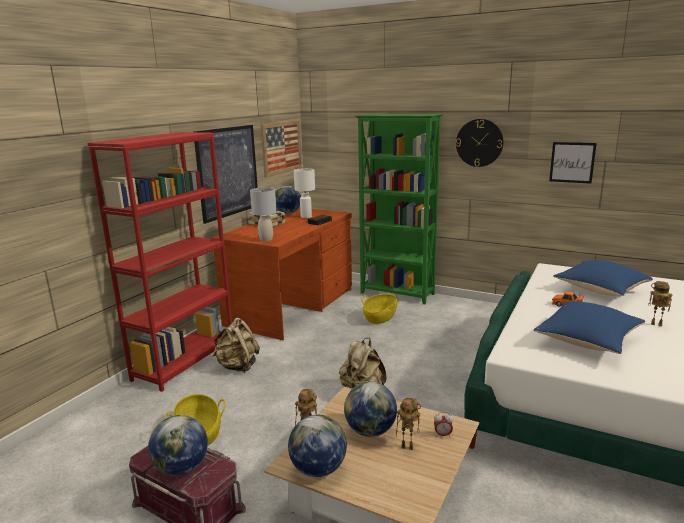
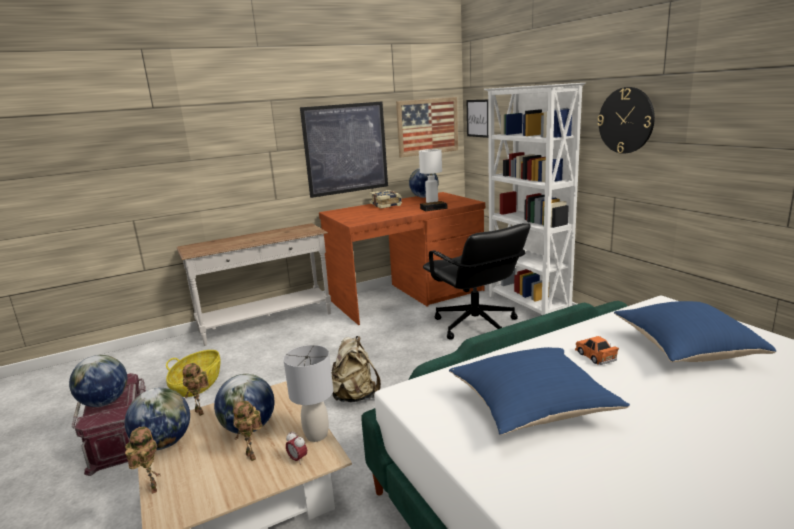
camera: 35 degrees right, 0 degrees up
(185, 361) = (266, 323): red bookcase -> white console table
(237, 366) = (294, 338): beige backpack -> none
(266, 239) = (353, 219): grey table lamp -> grey table lamp (316, 435)
(380, 317) = (475, 325): basket -> black office chair
(397, 294) = (528, 305): green bookcase -> white bookcase
(572, 162) = (747, 150): picture -> picture (478, 118)
(655, 325) = (687, 421): toy robot -> toy robot (151, 488)

